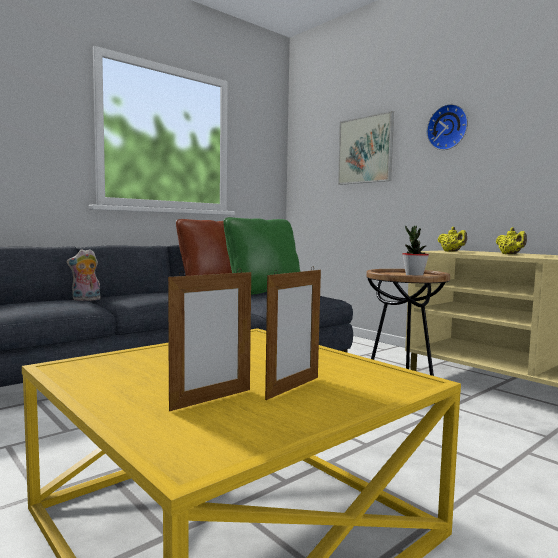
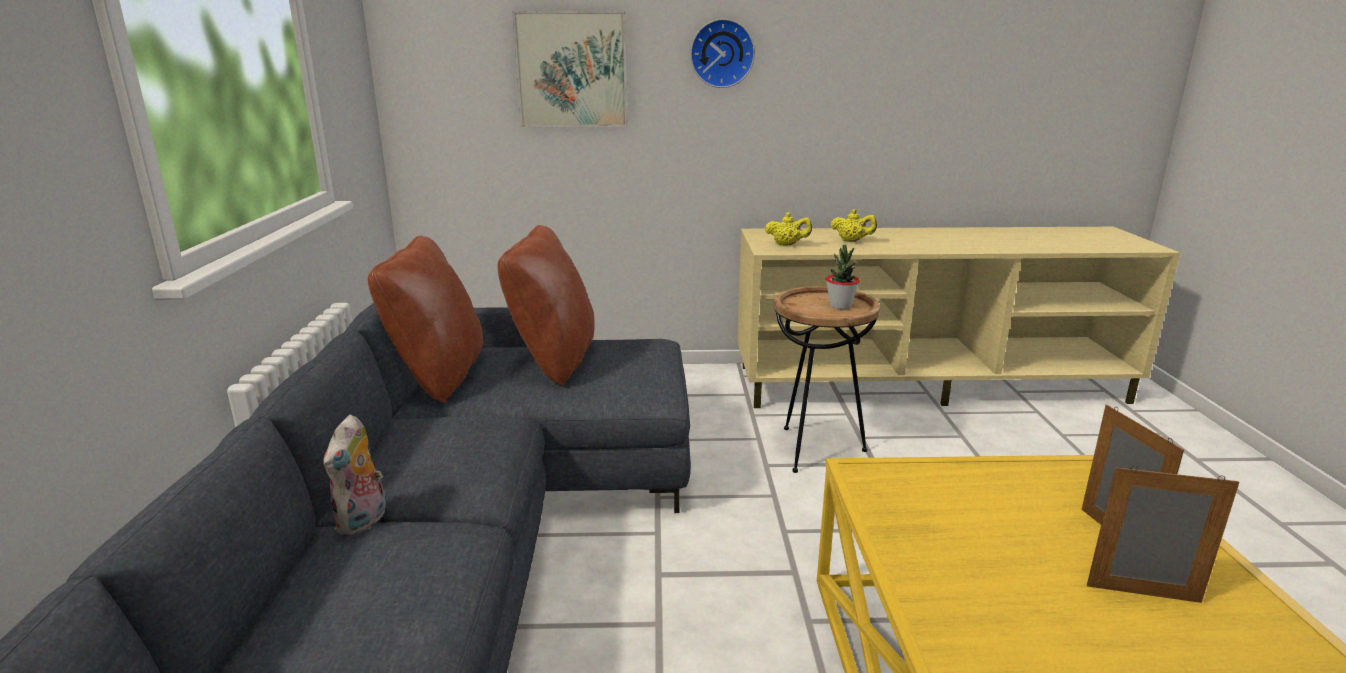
camera: 50 degrees left, 15 degrees up
(211, 399) = (1143, 594): picture frame -> picture frame turned 75 degrees counterclockwise
(263, 291) = (554, 360): green pillow -> brown pillow

